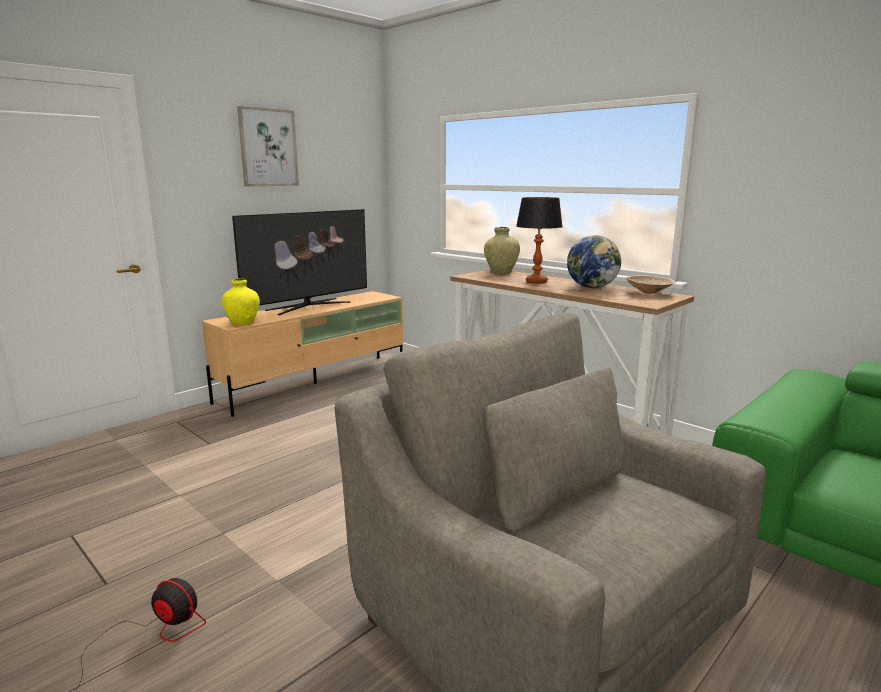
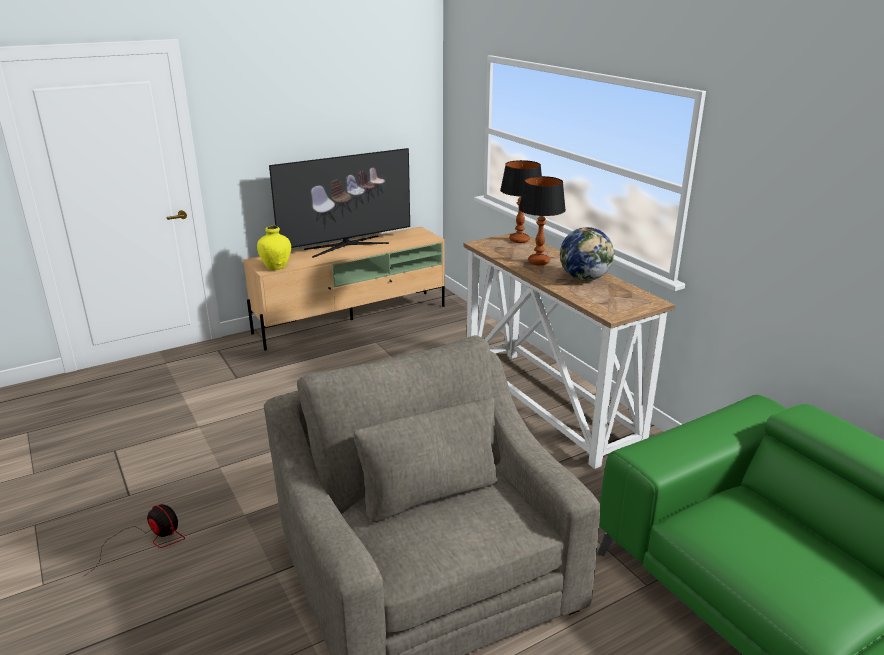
camera: 15 degrees right, 10 degrees up
(268, 147) = (309, 91): picture -> none
(501, 272) = (519, 240): beige vase -> table lamp
(649, 293) = (633, 294): beige bowl -> none

